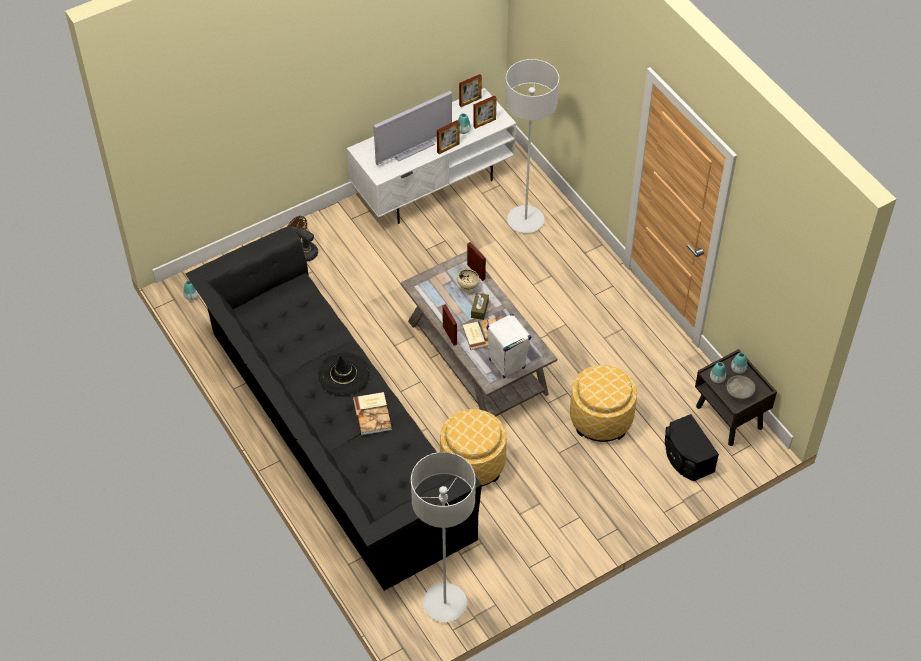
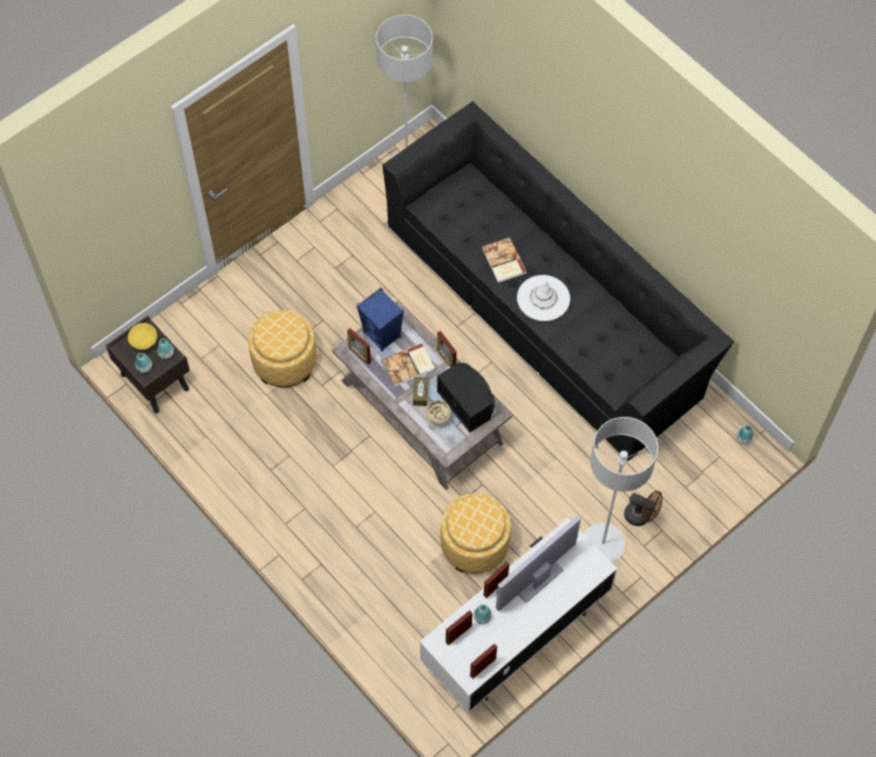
camera: 170 degrees right, 10 degrees up
(343, 374) = (543, 298): black hat -> white hat
(473, 463) = (405, 297): ottoman -> ottoman (474, 545)
(476, 272) = (433, 440): picture frame -> picture frame (359, 355)
(506, 364) = (382, 335): white speaker -> blue speaker
(525, 220) = (395, 600): grey floor lamp -> grey floor lamp (602, 544)
(686, 458) = (197, 332): black speaker -> black speaker (467, 403)
(739, 393) = (144, 340): grey bowl -> yellow bowl

